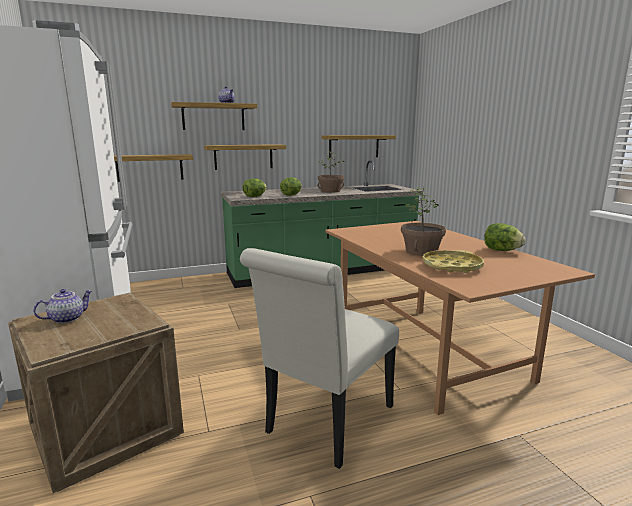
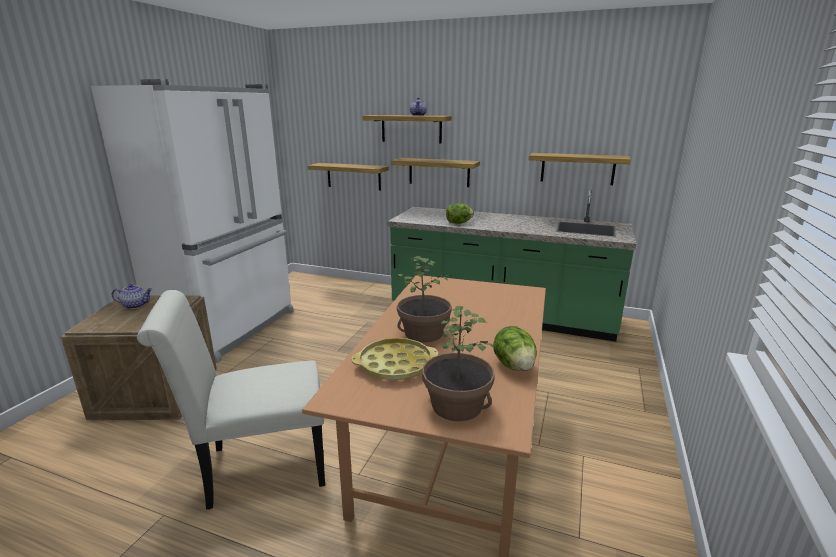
camera: 40 degrees right, 5 degrees up
(255, 196) = (420, 219): lettuce -> none
(330, 191) = (516, 224): potted plant -> potted plant (456, 406)

